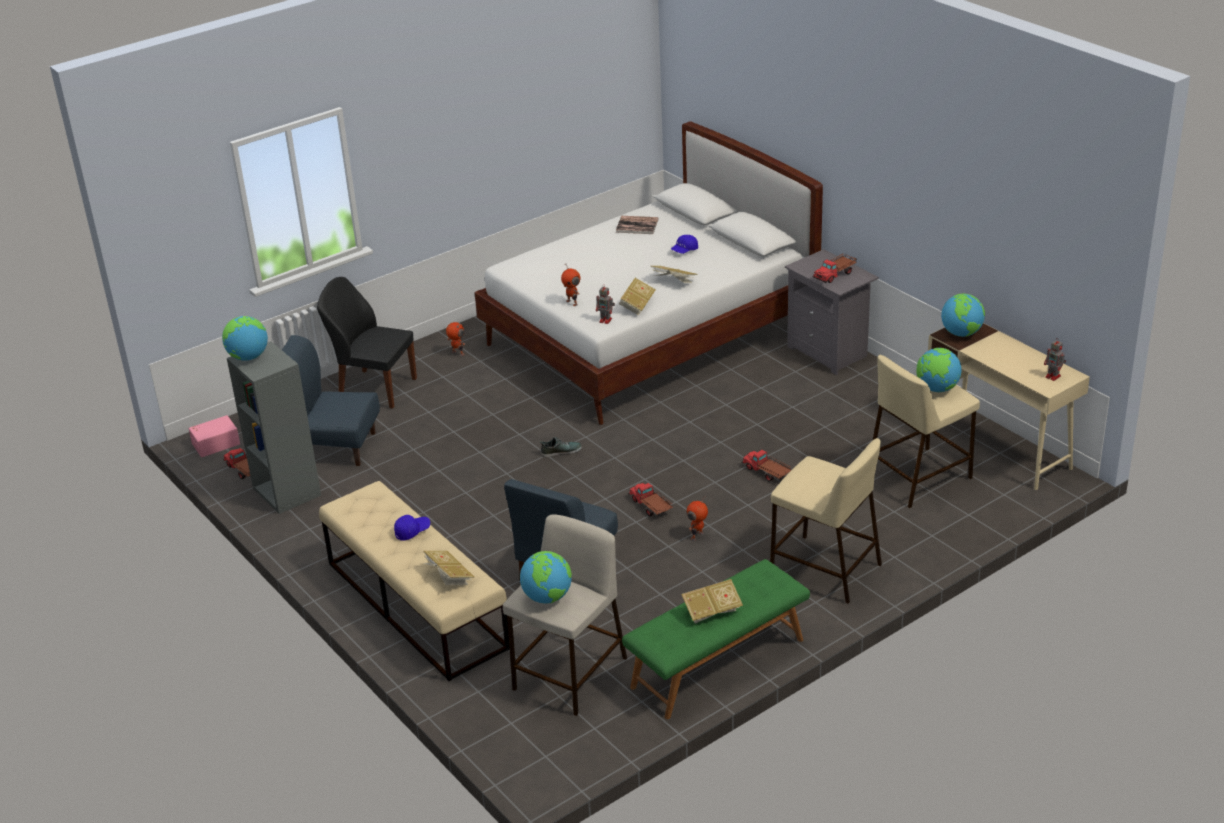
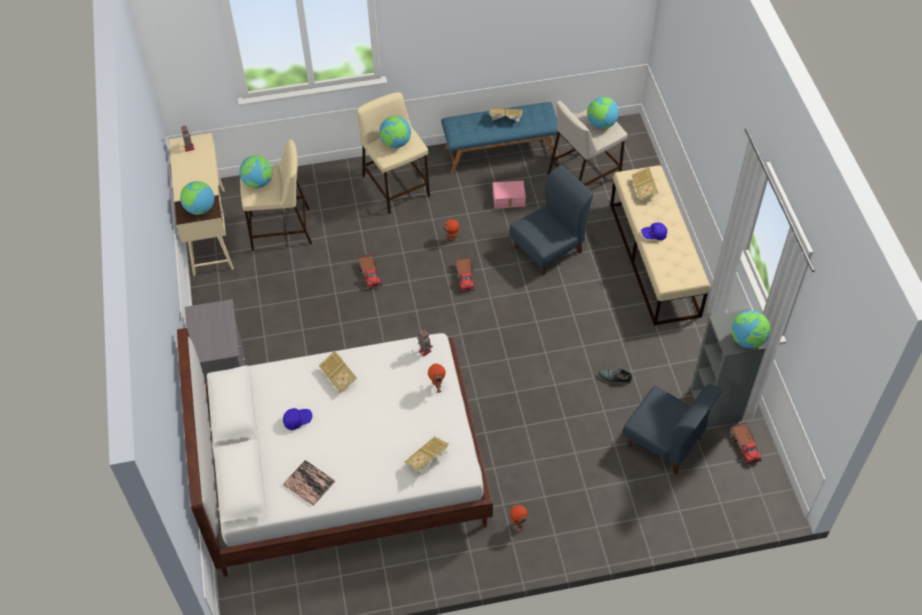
camera: 155 degrees left, 20 degrees up
(215, 443) = (764, 493): pink storage box -> pink storage box (509, 199)
(375, 389) = (608, 506): black chair -> none
(561, 451) = (495, 357): shoe -> shoe (614, 378)
(637, 305) = (388, 359): book -> book (428, 460)
(718, 664) = (500, 151): green bench -> blue bench
(816, 479) = (395, 143): none -> globe
(835, 274) = (212, 324): toy truck -> none

